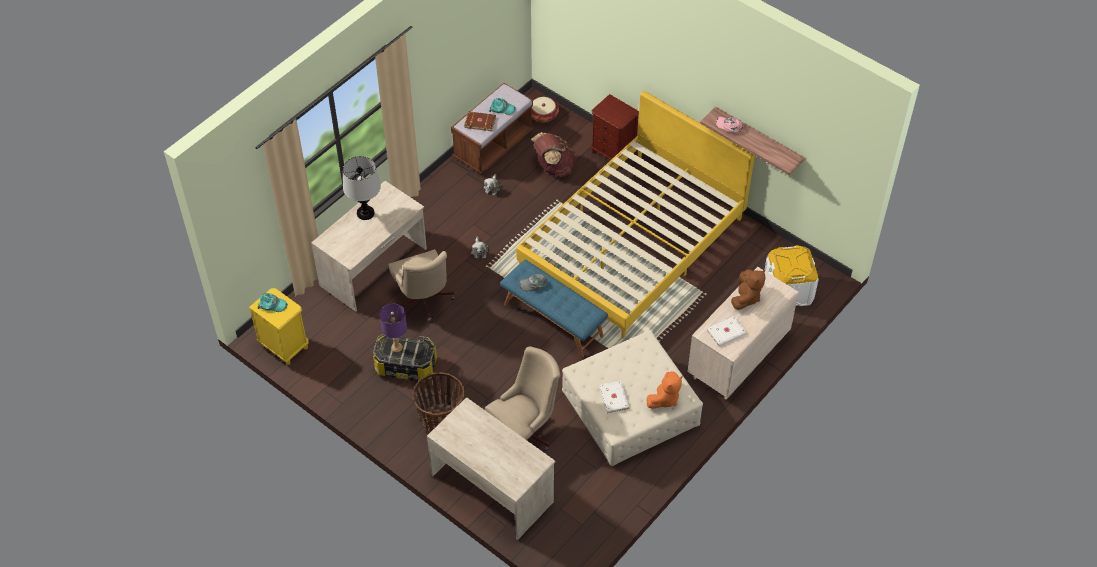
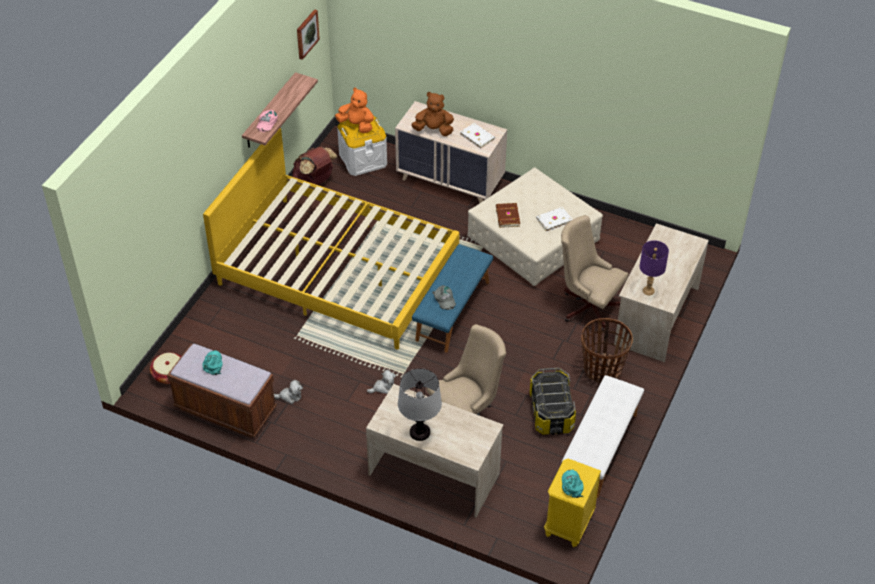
camera: 105 degrees left, 5 degrees down
(351, 392) = (600, 449): none -> white bench
(396, 347) = (553, 399): purple table lamp -> purple table lamp (648, 291)
(480, 122) = (239, 379): brown book -> brown book (507, 216)
(554, 168) = (248, 350): brown backpack -> brown backpack (314, 182)
(613, 153) = (215, 306): brown nightstand -> none
(664, 398) = (540, 189): orange plush toy -> orange plush toy (356, 125)
(834, 151) = (306, 34): none -> picture

